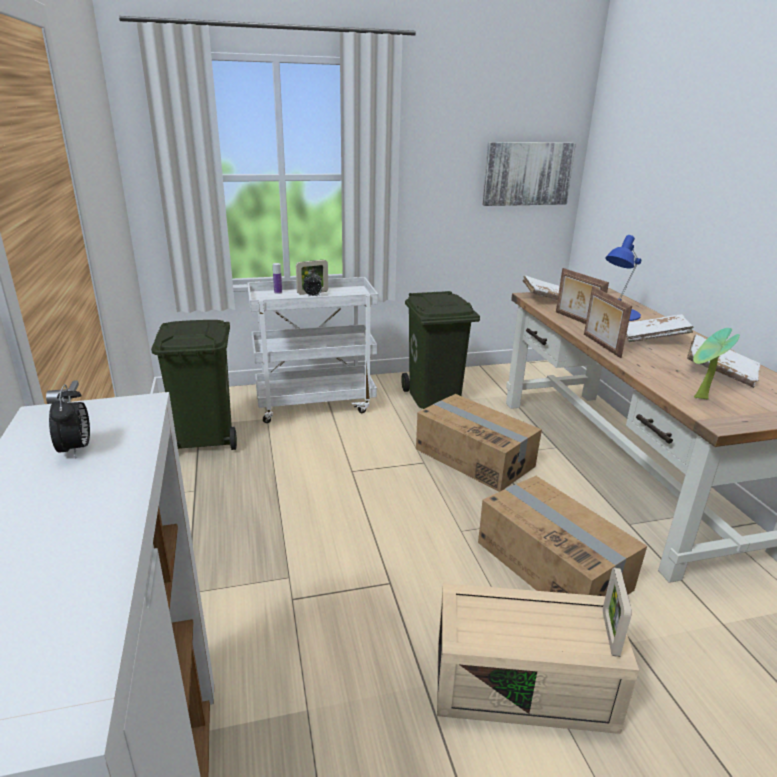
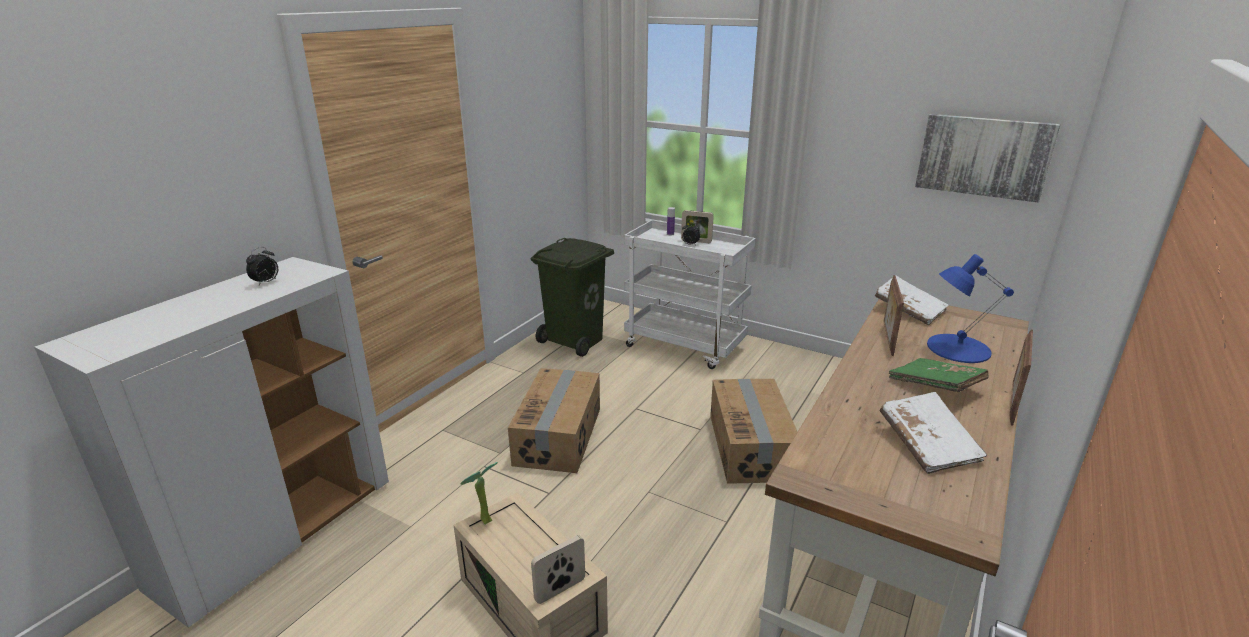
camera: 45 degrees right, 0 degrees up
(433, 397) = (796, 381): green trash can -> none
(553, 564) = (679, 557): cardboard box -> cardboard box (559, 436)
(600, 345) = (851, 369): picture frame -> picture frame (1012, 404)
(653, 339) = (935, 386): white book -> green book
(700, 398) = (832, 452): potted plant -> potted plant (483, 520)

